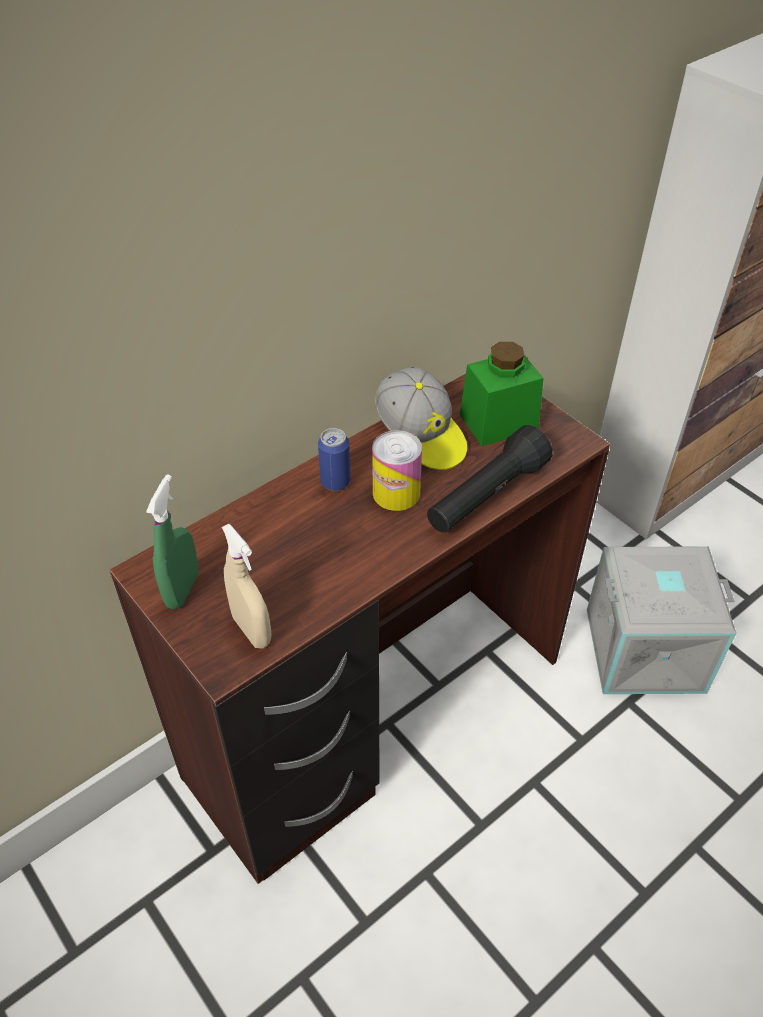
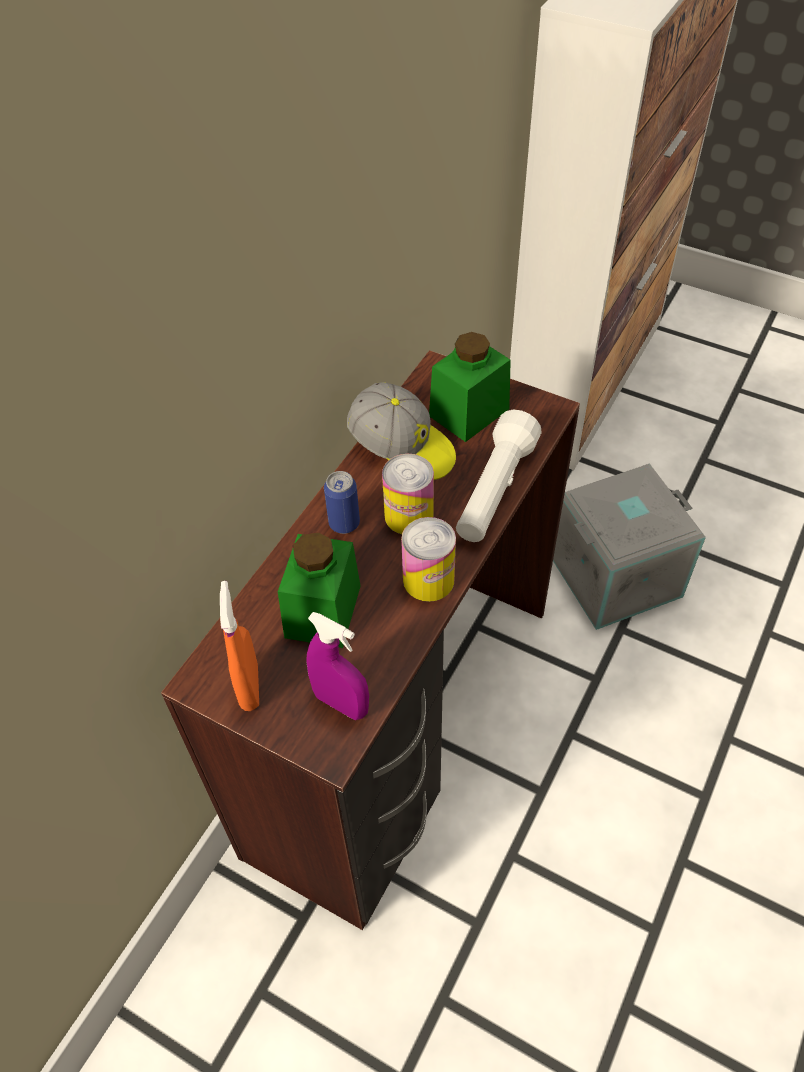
camera: 20 degrees left, 5 degrees up
(182, 589) = (249, 687): green spray bottle -> orange spray bottle
(252, 630) = (341, 703): beige spray bottle -> purple spray bottle
(277, 549) = (323, 611): none -> green jar
(384, 552) = (428, 580): none -> can
(486, 496) = (494, 492): black flashlight -> white flashlight

